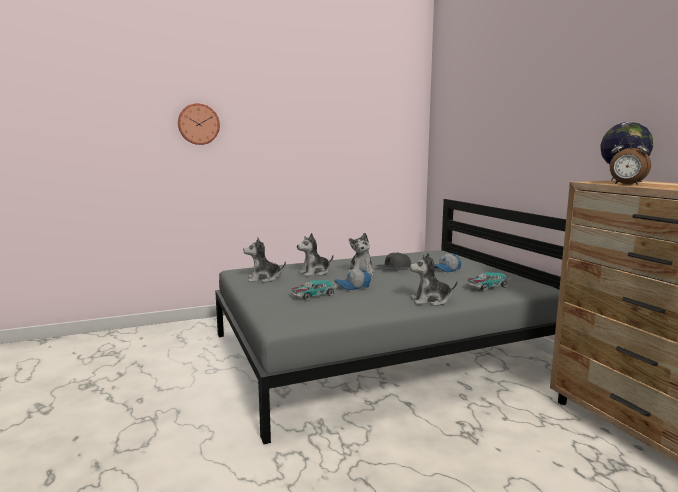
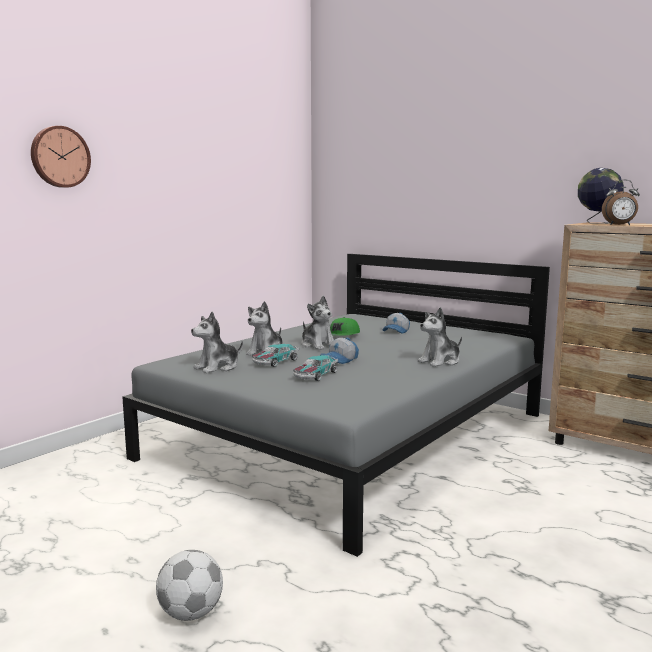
camera: 30 degrees left, 0 degrees up
(124, 445) = (191, 613): none -> football
(394, 268) = (342, 336): grey cap -> green cap
(487, 287) = (466, 341): toy car -> toy car (275, 362)

